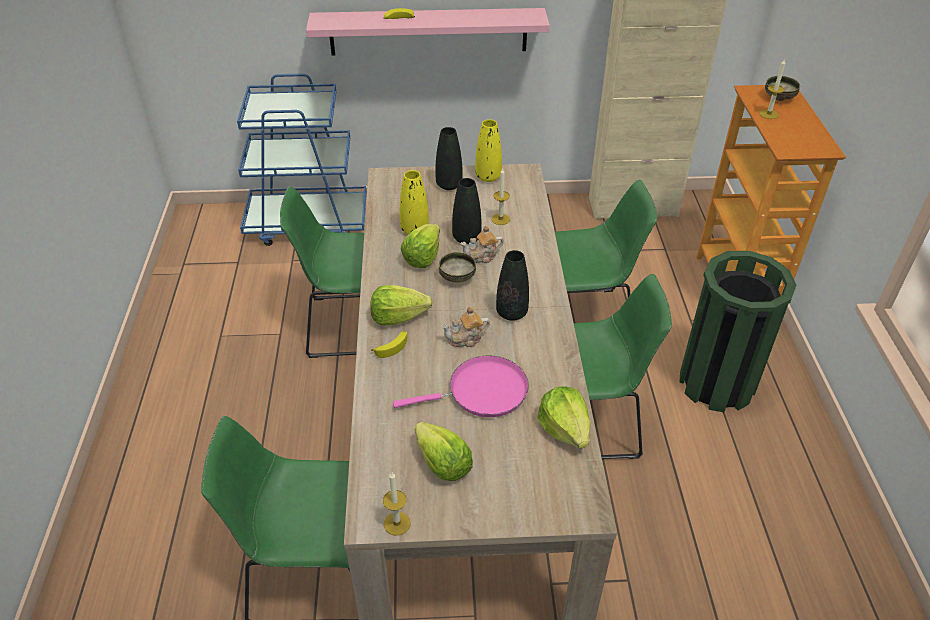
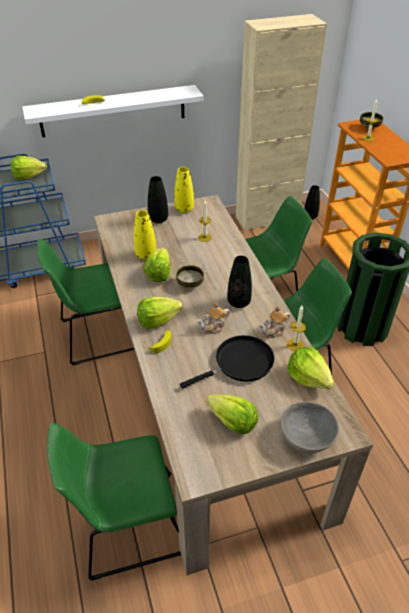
camera: 15 degrees left, 0 degrees up
(305, 104) = (28, 176): none -> lettuce
(397, 523) = (216, 475): candle -> candle (295, 344)
(428, 31) = (113, 111): pink shelf -> white shelf
(466, 238) = (185, 255): black vase -> black vase (310, 216)
(482, 256) = (201, 266): teapot -> teapot (273, 331)
(482, 392) = (240, 363): pink frying pan -> black frying pan
(531, 502) = (306, 436): none -> grey bowl

